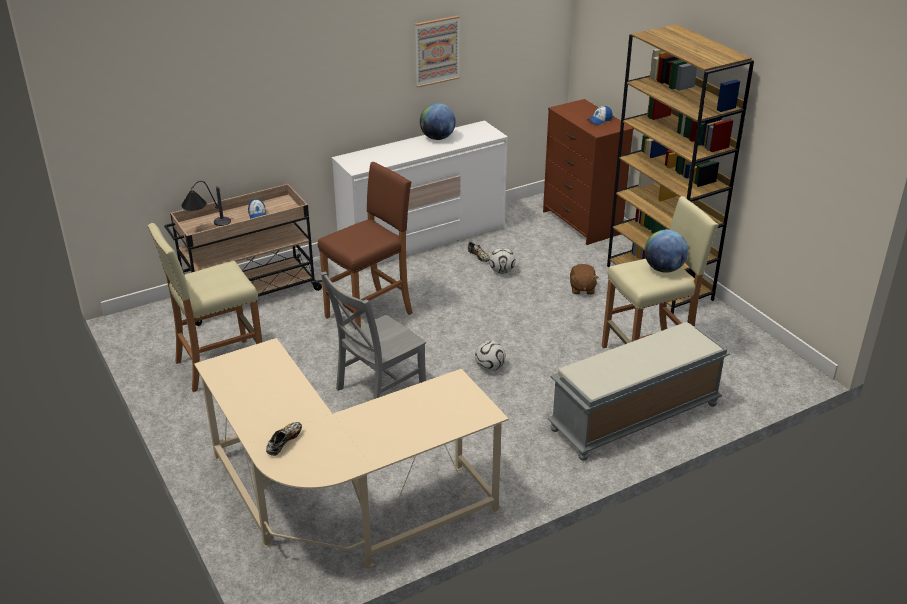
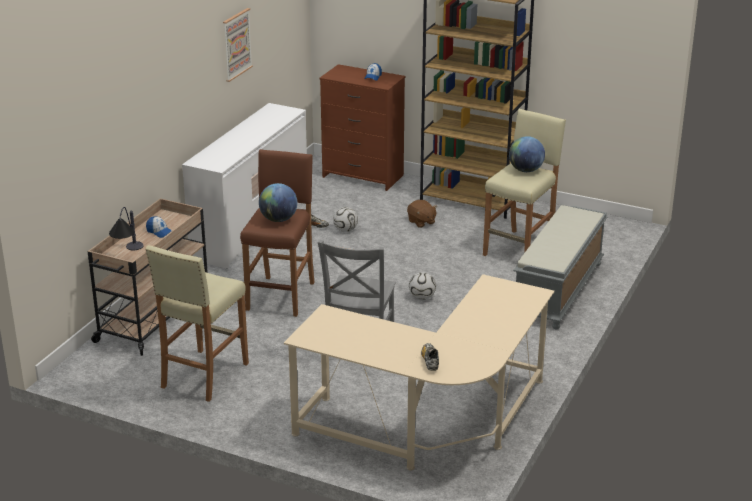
camera: 35 degrees left, 5 degrees down
(437, 138) = (250, 126): globe -> globe (278, 219)

